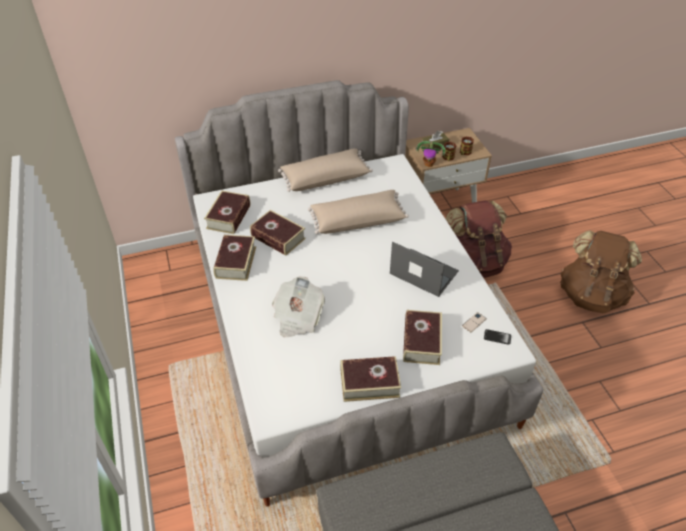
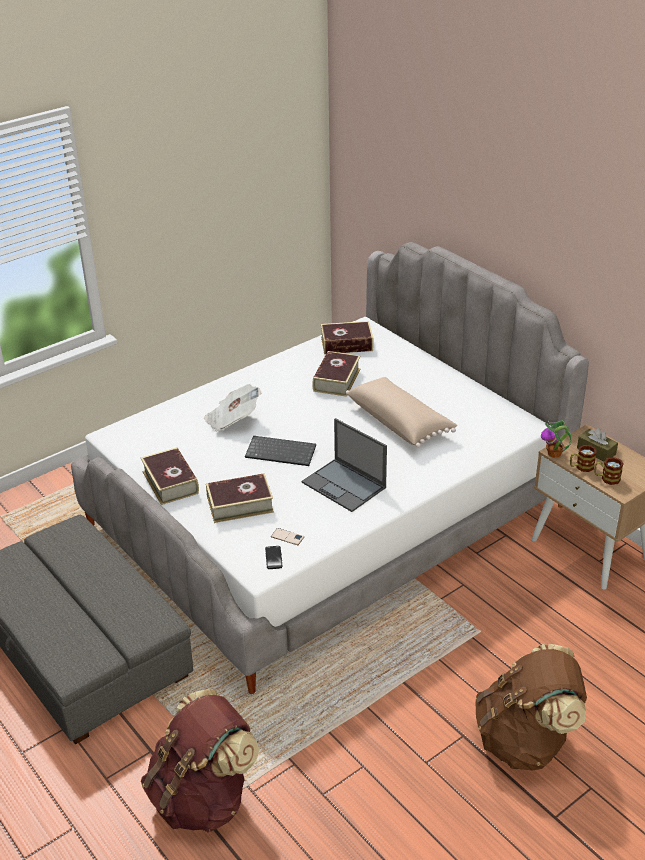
camera: 70 degrees right, 10 degrees down
(236, 262) = (285, 366): book -> none
(325, 178) = (456, 383): beige pillow -> none
(361, 297) = (282, 452): none -> keyboard
(423, 272) = (344, 485): laptop -> laptop turned 120 degrees clockwise
(474, 263) = (504, 604): brown backpack -> brown backpack (203, 797)

